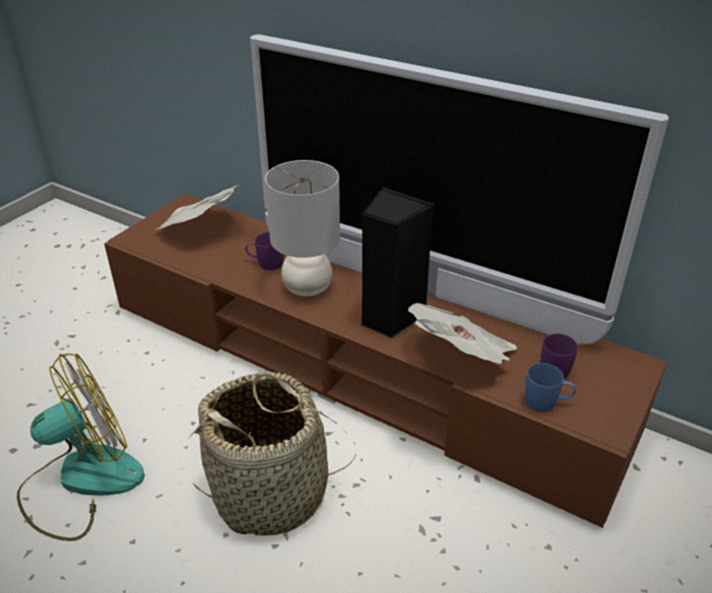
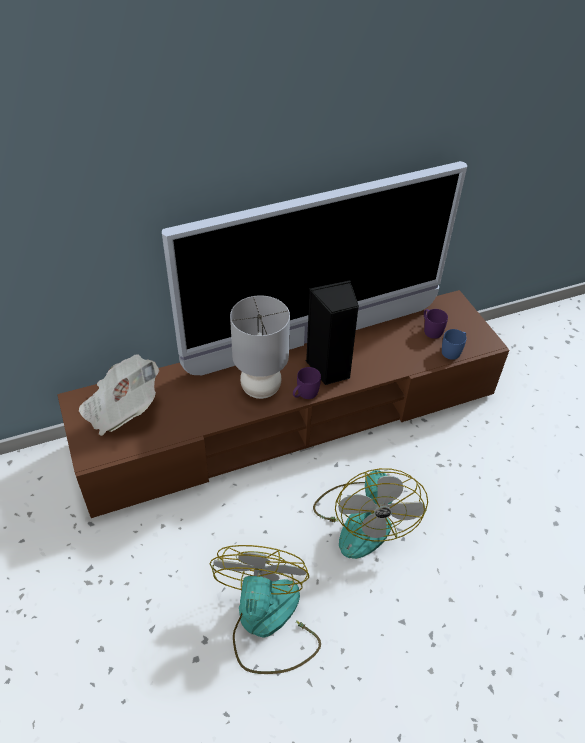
camera: 55 degrees left, 10 degrees up
(265, 263) = (210, 395): purple mug -> purple mug (304, 394)
(272, 493) = (362, 519): basket -> fan
(462, 356) = (391, 359): newspaper -> none

